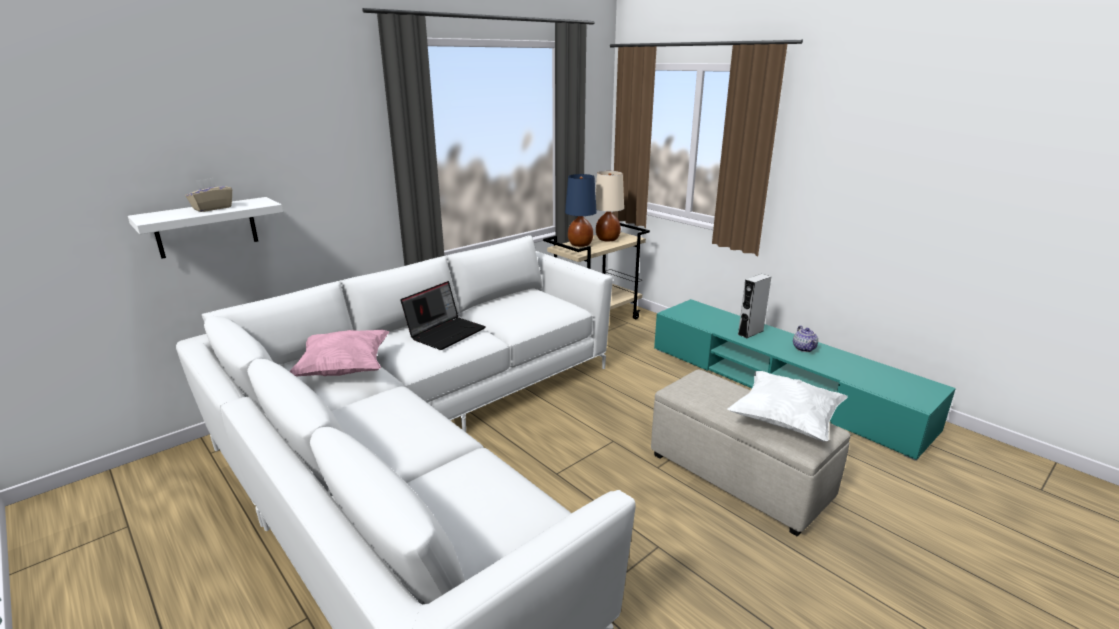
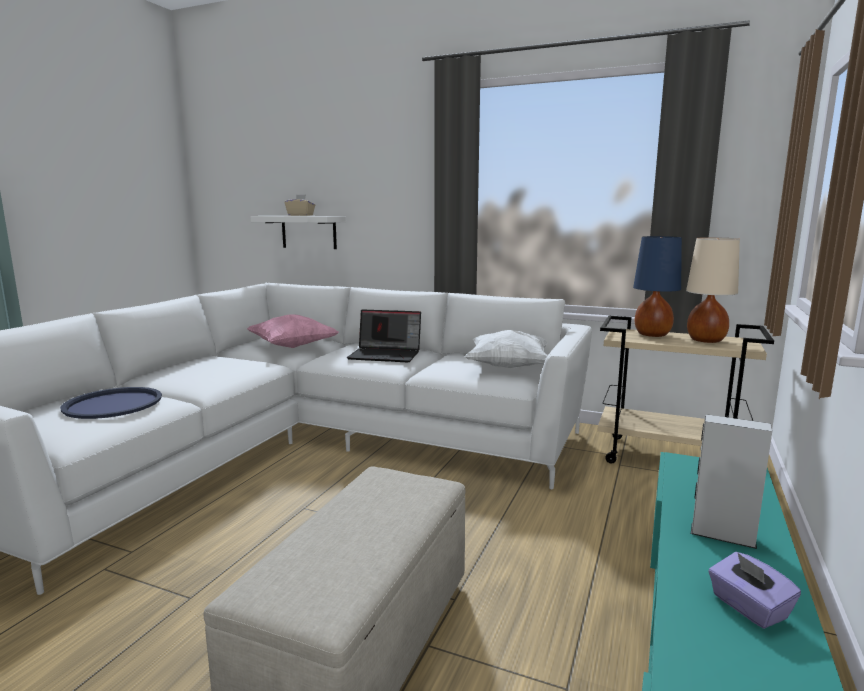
camera: 65 degrees right, 10 degrees down
(465, 490) = (113, 404): none -> blue tray
(785, 421) = (328, 563): white pillow -> white pillow (508, 367)
(804, 348) = (748, 607): teapot -> purple tissue box

